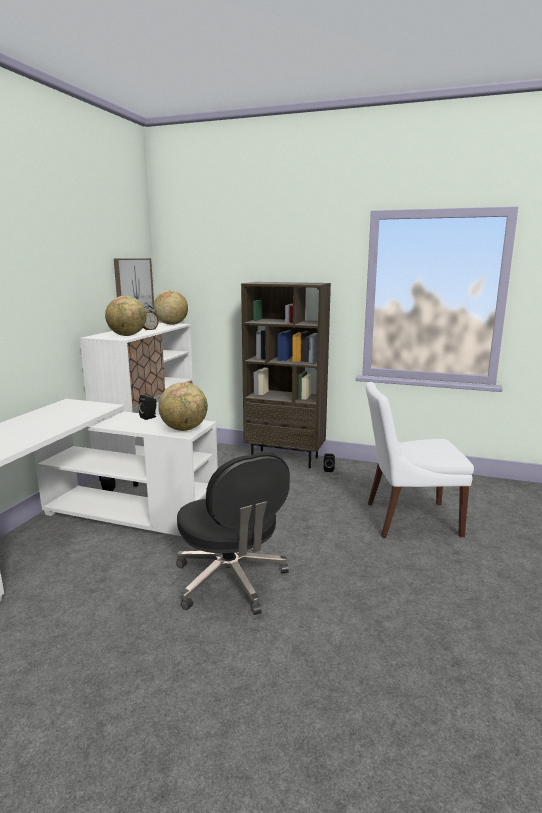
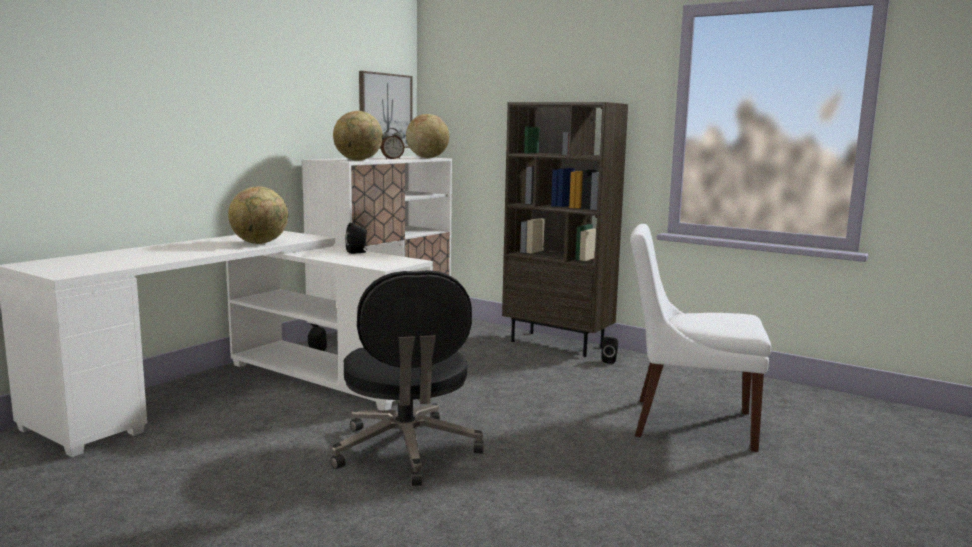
camera: 15 degrees right, 5 degrees down
(184, 429) = (387, 263): globe -> globe (260, 243)

